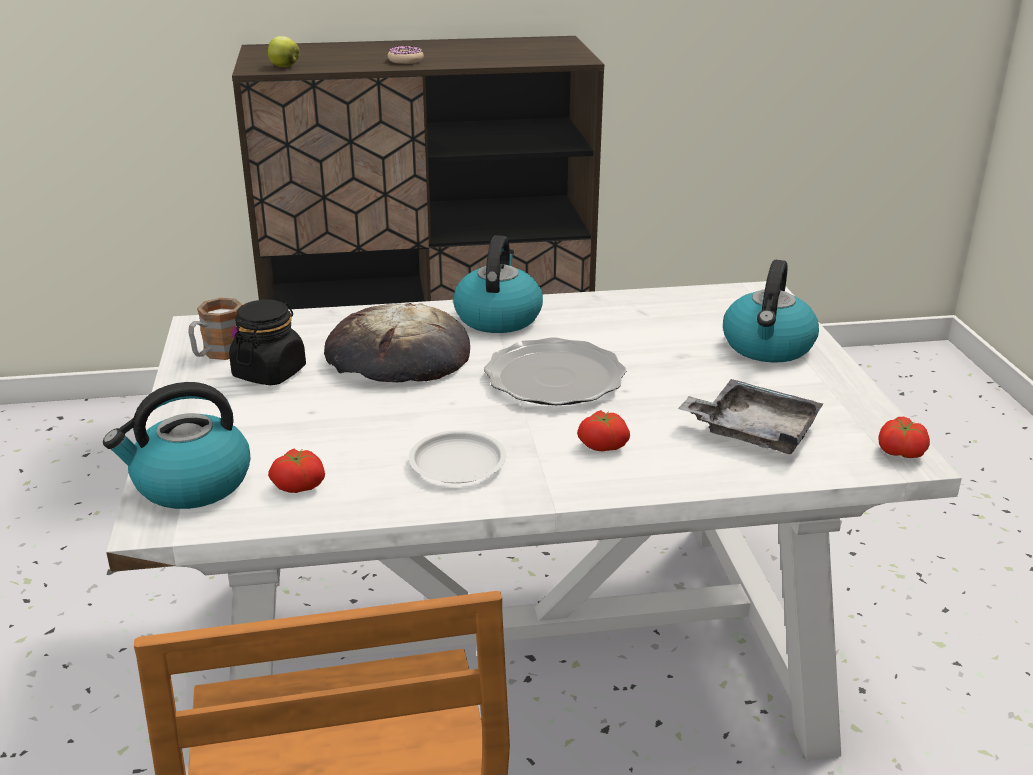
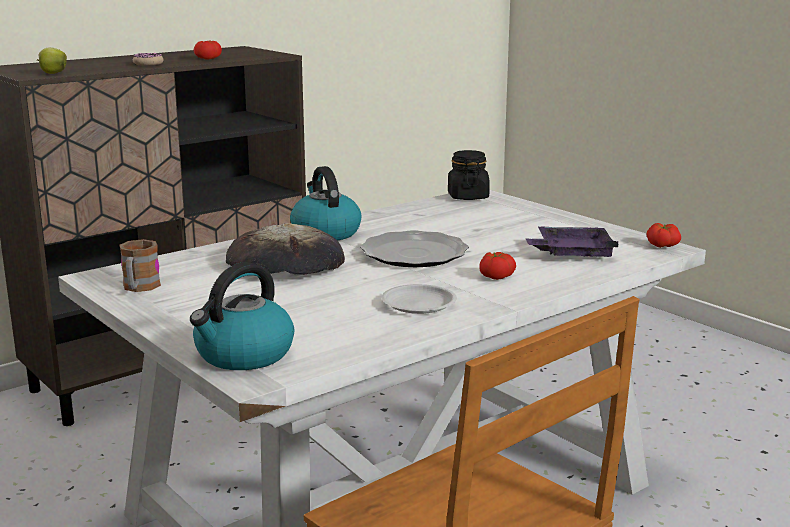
camera: 30 degrees left, 10 degrees down
(269, 372) = (201, 289): black jar -> black jar (467, 197)
(299, 484) = (326, 337): tomato -> tomato (207, 58)
(753, 431) = (571, 253): grey tray -> purple tray
(768, 347) = (521, 216): kettle -> none

